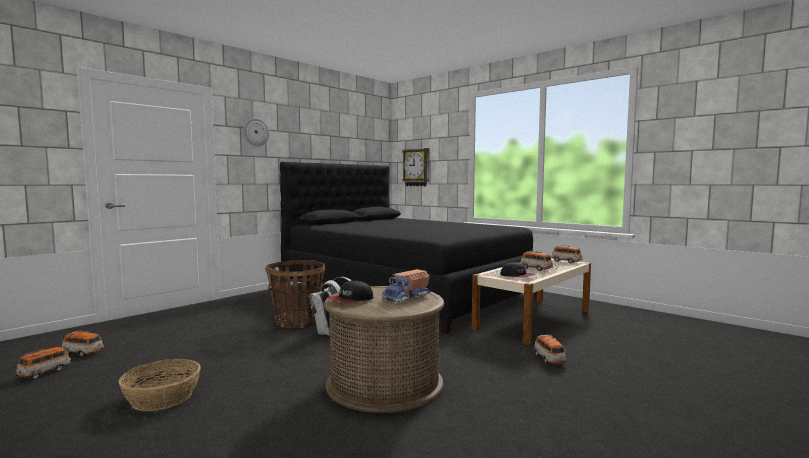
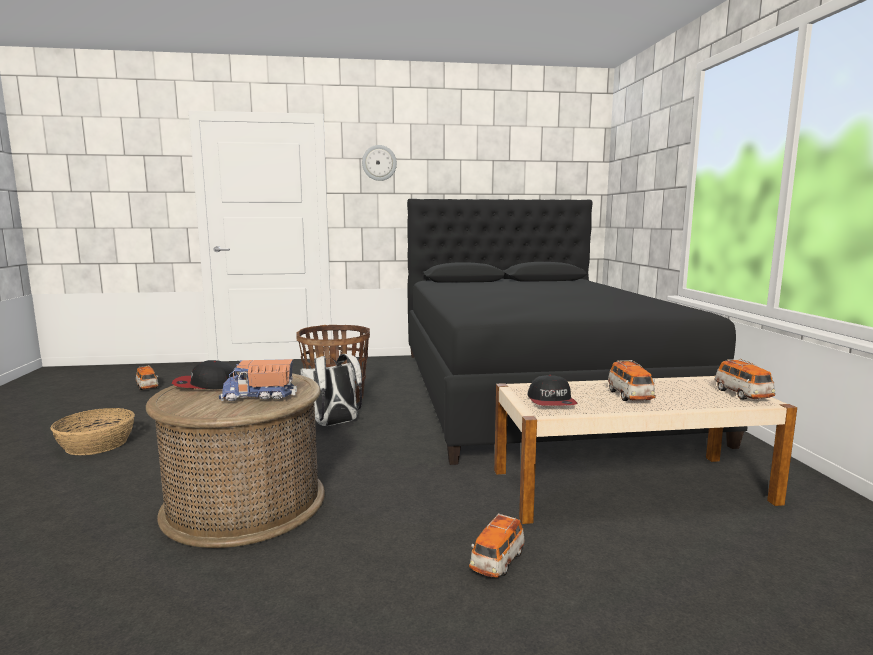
camera: 40 degrees right, 5 degrees up
(45, 373) = (98, 397): toy car -> none
(417, 167) = (629, 202): wall clock -> none

